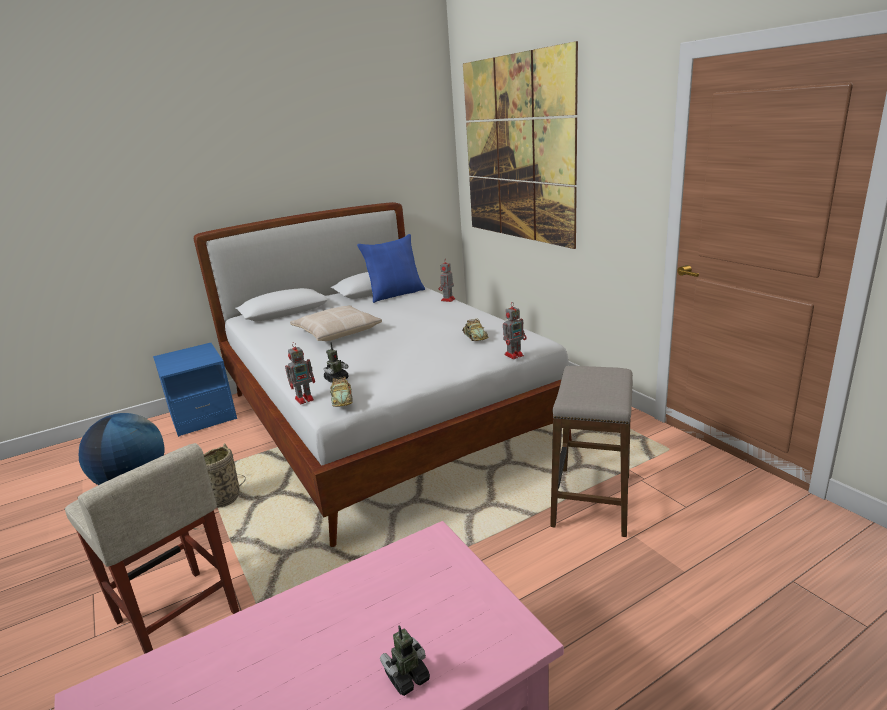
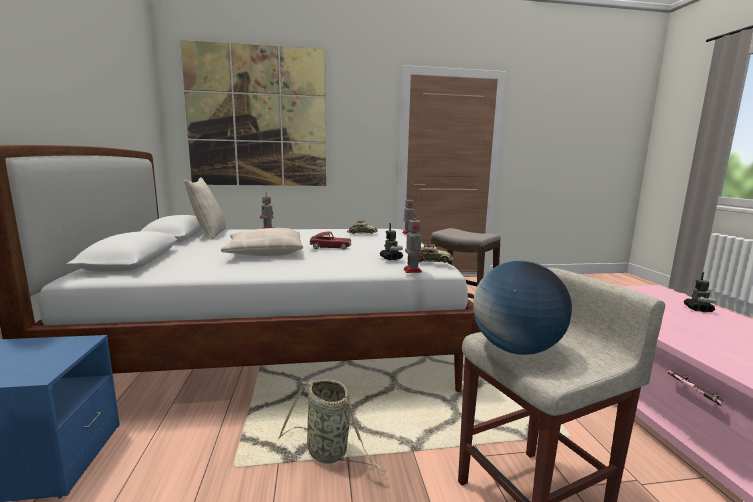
camera: 70 degrees left, 10 degrees down
(368, 346) = (330, 247): none -> toy car
(395, 294) = (209, 234): blue pillow -> beige pillow
(407, 677) = (698, 309): toy robot -> toy robot turned 150 degrees counterclockwise

